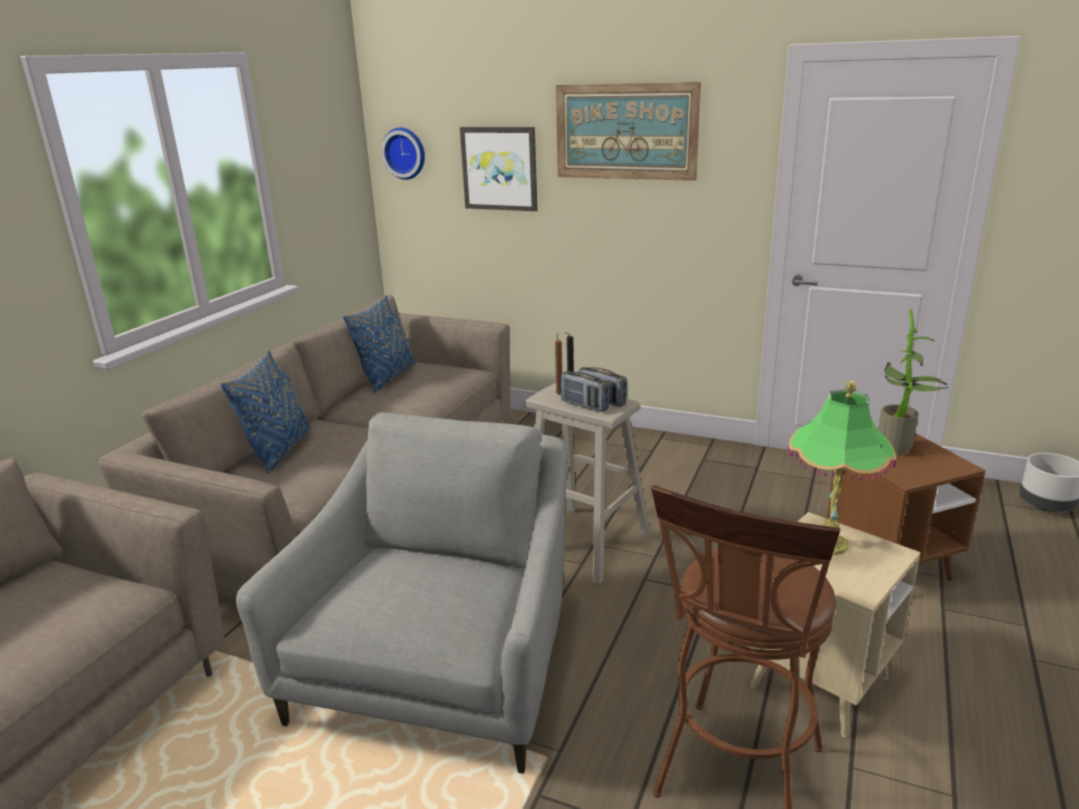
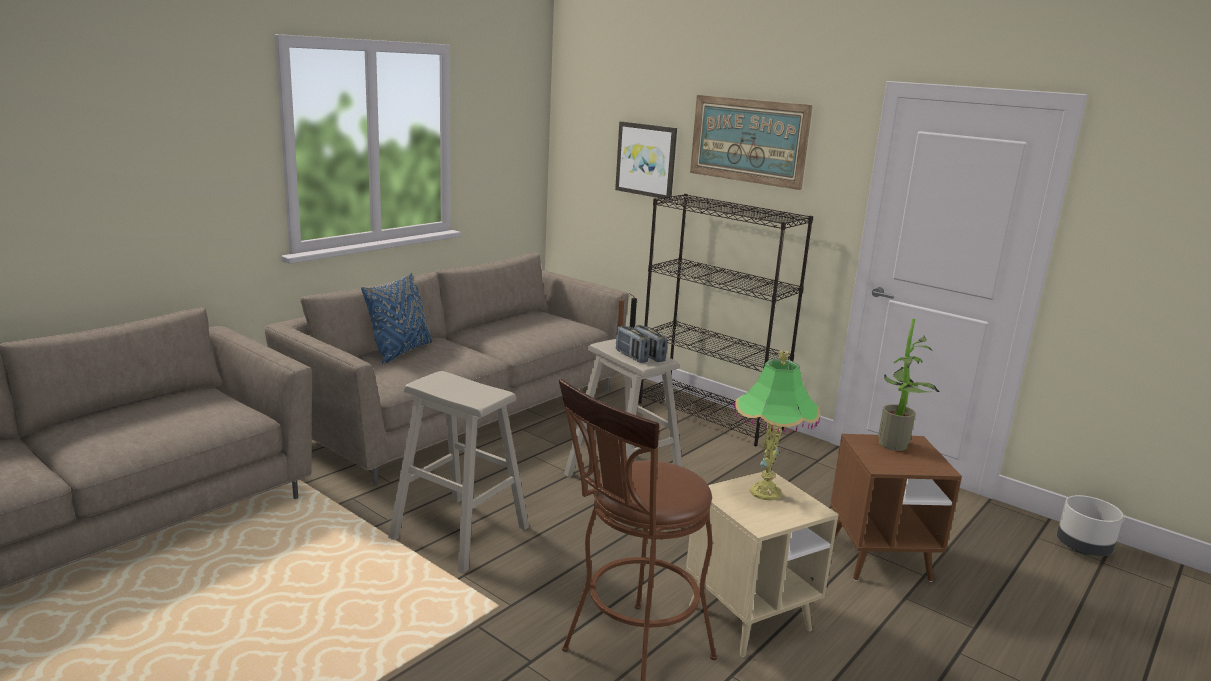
camera: 15 degrees right, 5 degrees down
(387, 377) = (515, 319): blue pillow -> none
(405, 153) = (576, 138): wall clock -> none
(443, 665) = (460, 533): grey armchair -> beige stool
(622, 441) = (710, 416): none -> black bookcase

